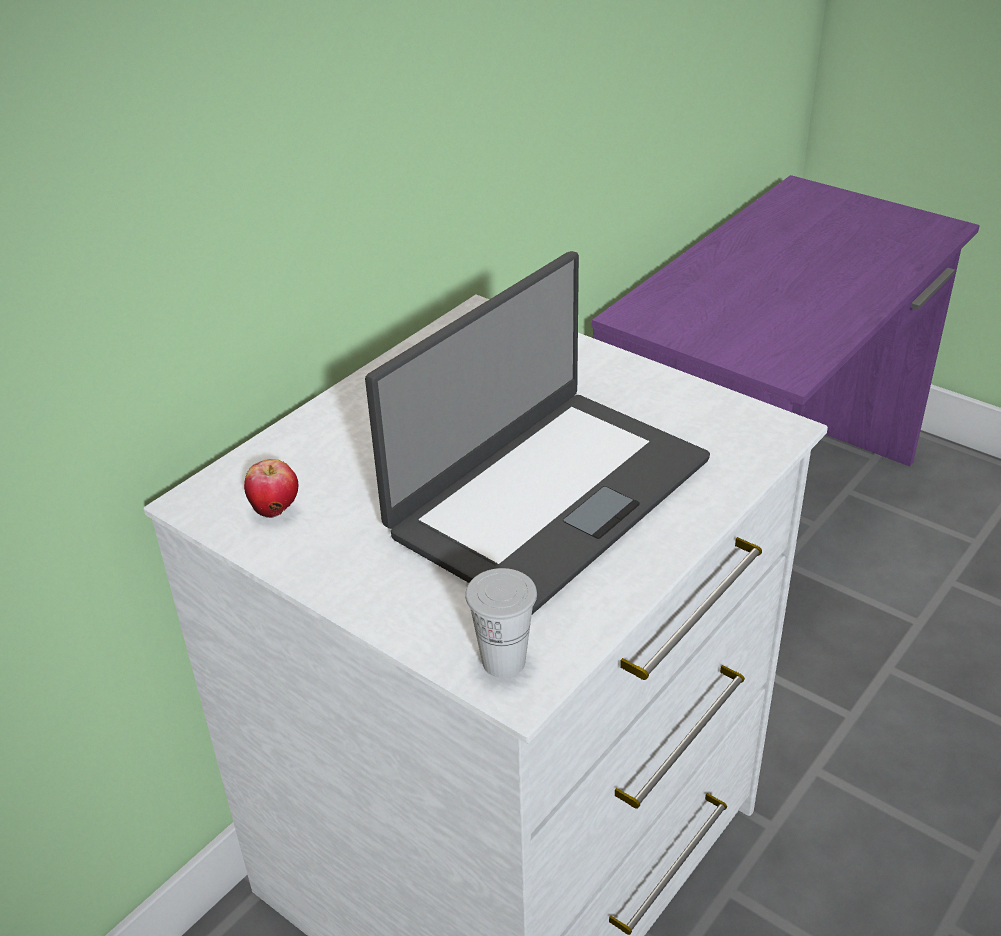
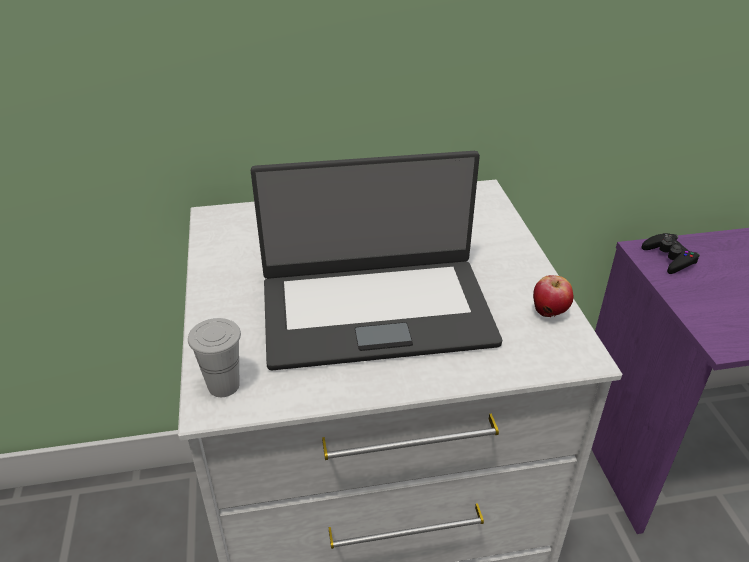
camera: 40 degrees right, 0 degrees up
(276, 510) = (238, 240): apple -> apple (549, 313)
(658, 312) = (669, 258): none -> black game controller

